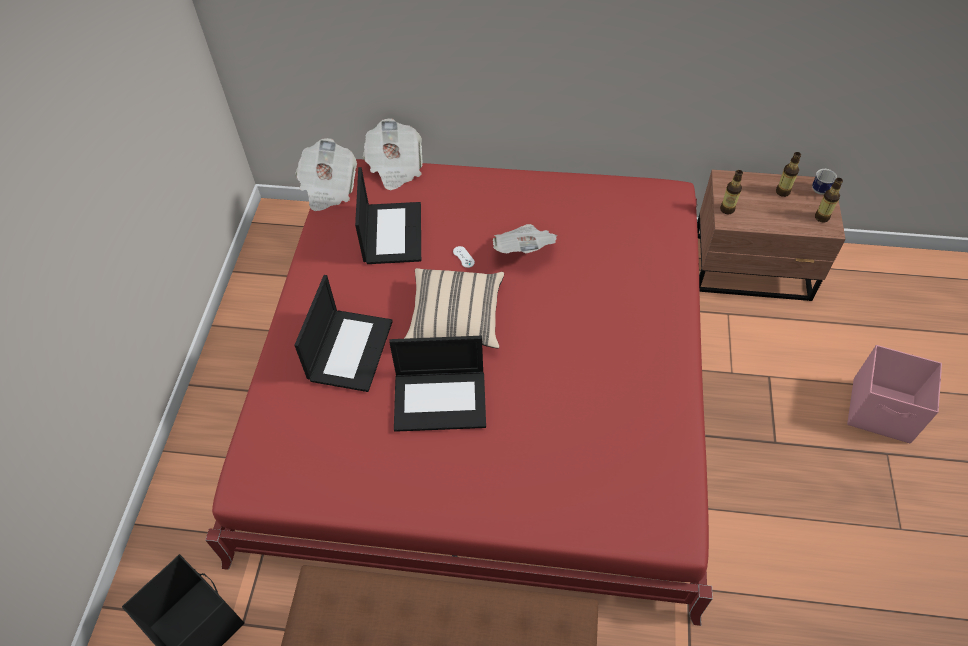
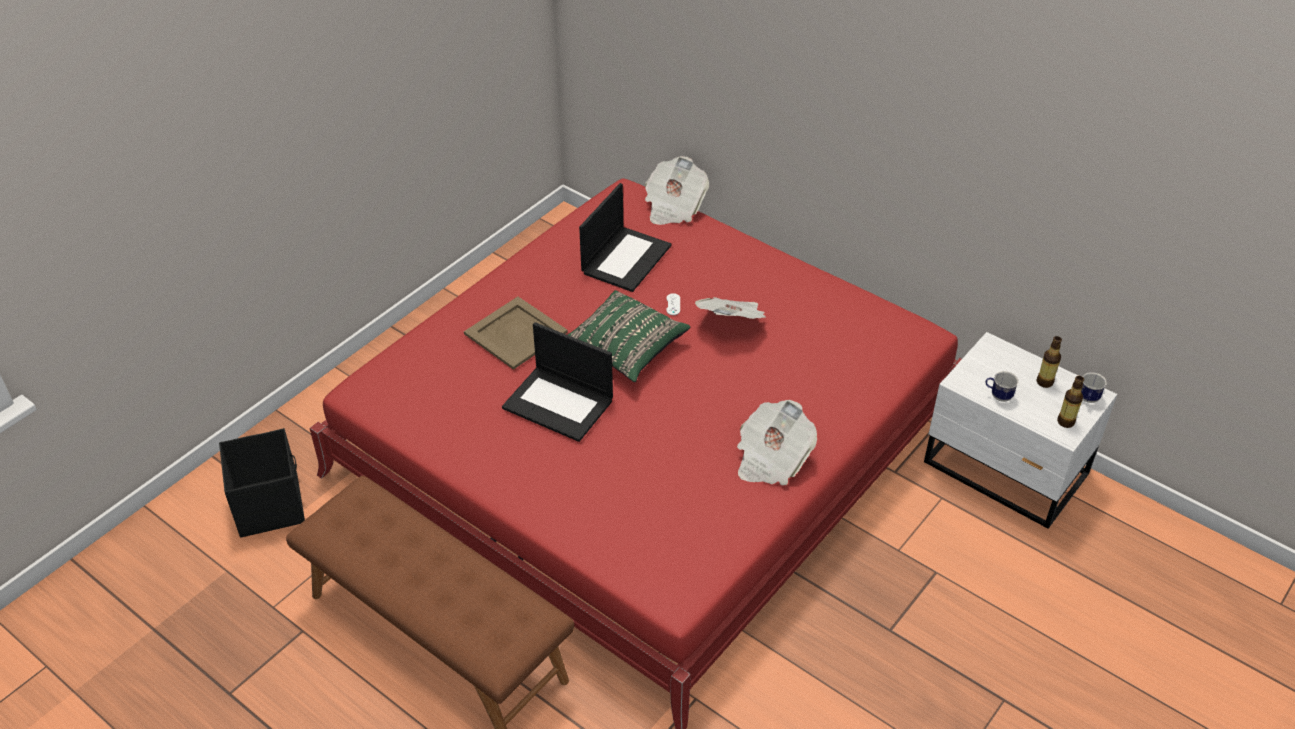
camera: 30 degrees right, 10 degrees down
(328, 188) = (600, 200): newspaper -> newspaper (771, 459)
(350, 349) = (515, 332): laptop -> beige tray
(456, 318) = (624, 349): beige pillow -> green pillow
(727, 209) = (968, 372): bottle -> none
(752, 269) = (1006, 471): brown nightstand -> white nightstand
(762, 219) = (998, 396): none -> mug
(881, 411) = (1033, 662): pink storage box -> none

